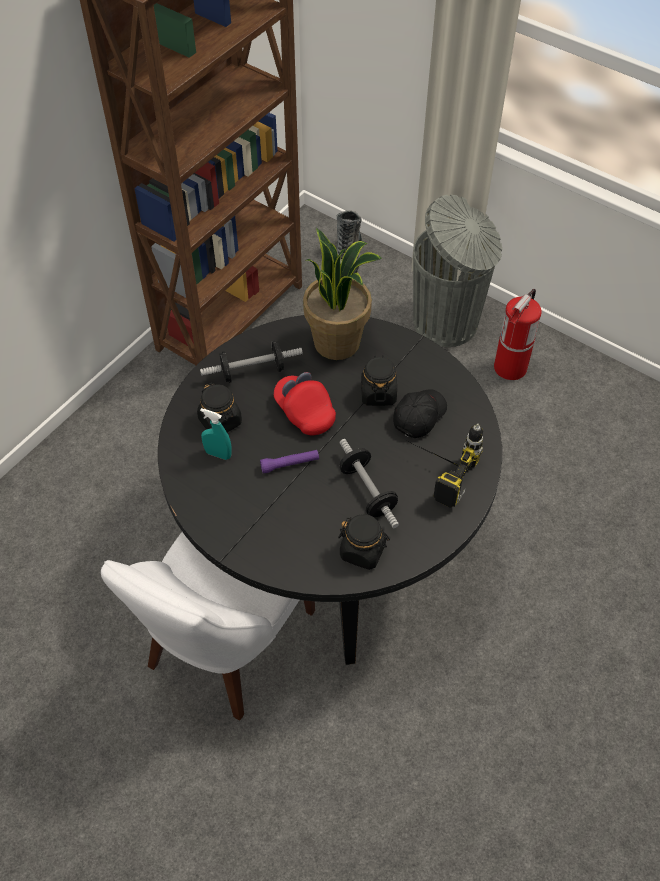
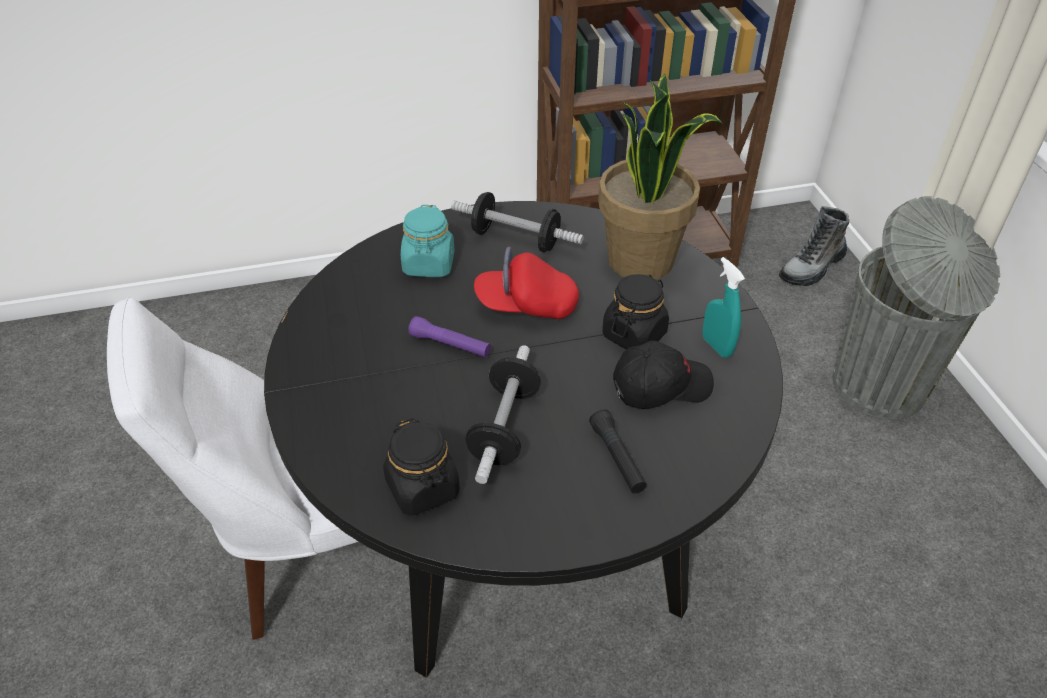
camera: 40 degrees right, 10 degrees down
(218, 454) = (390, 292): turquoise spray bottle -> turquoise spray bottle (716, 346)
(220, 421) = (429, 265): black jar -> turquoise jar
(304, 412) = (526, 305): red cap -> red cap turned 90 degrees counterclockwise
(436, 470) = (617, 458): power drill -> black flashlight
(510, 368) = (927, 479): fire extinguisher -> none

